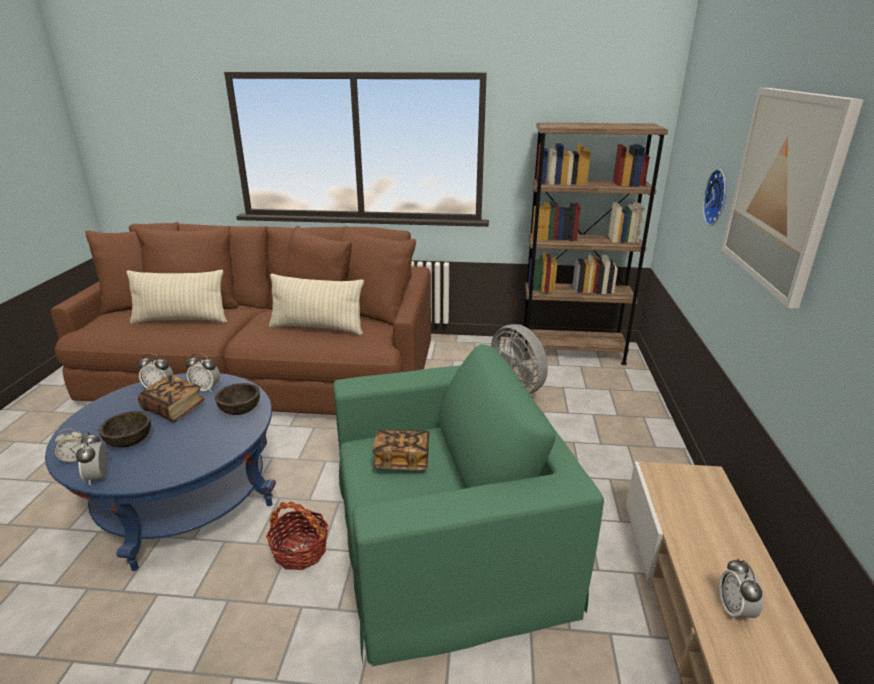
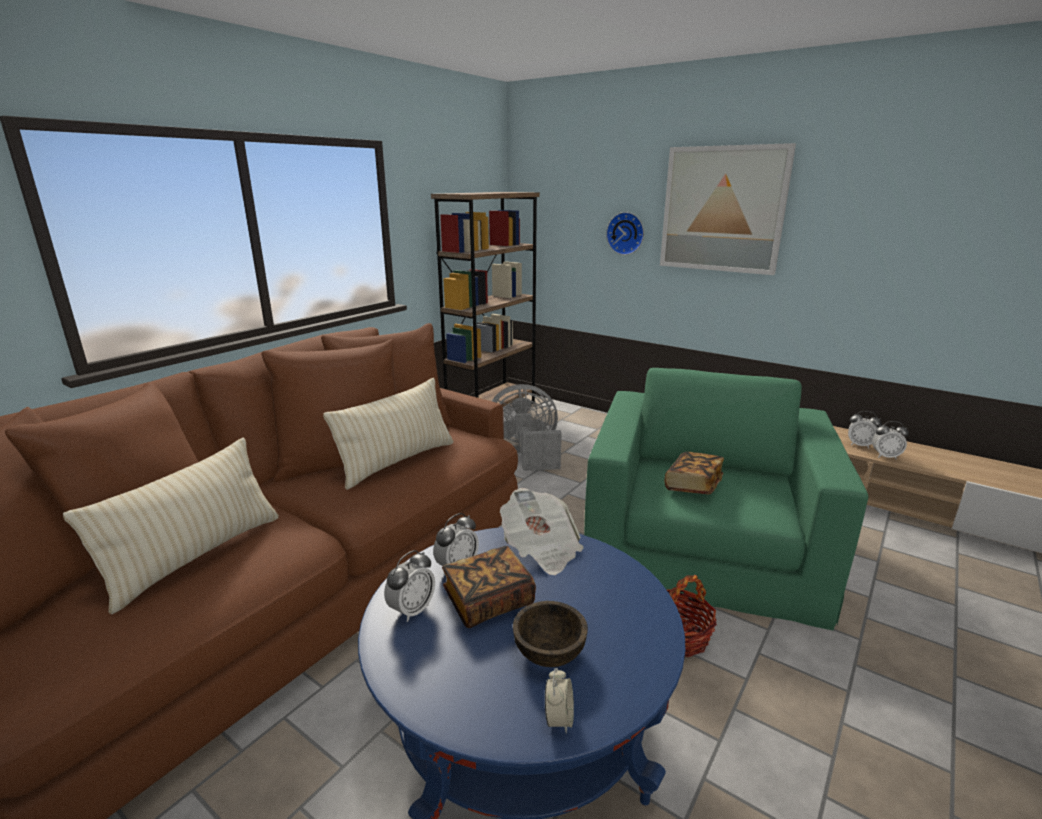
camera: 60 degrees left, 5 degrees down
(99, 477) = (630, 690): alarm clock -> alarm clock (885, 456)
(240, 410) = (541, 549): brown bowl -> newspaper

